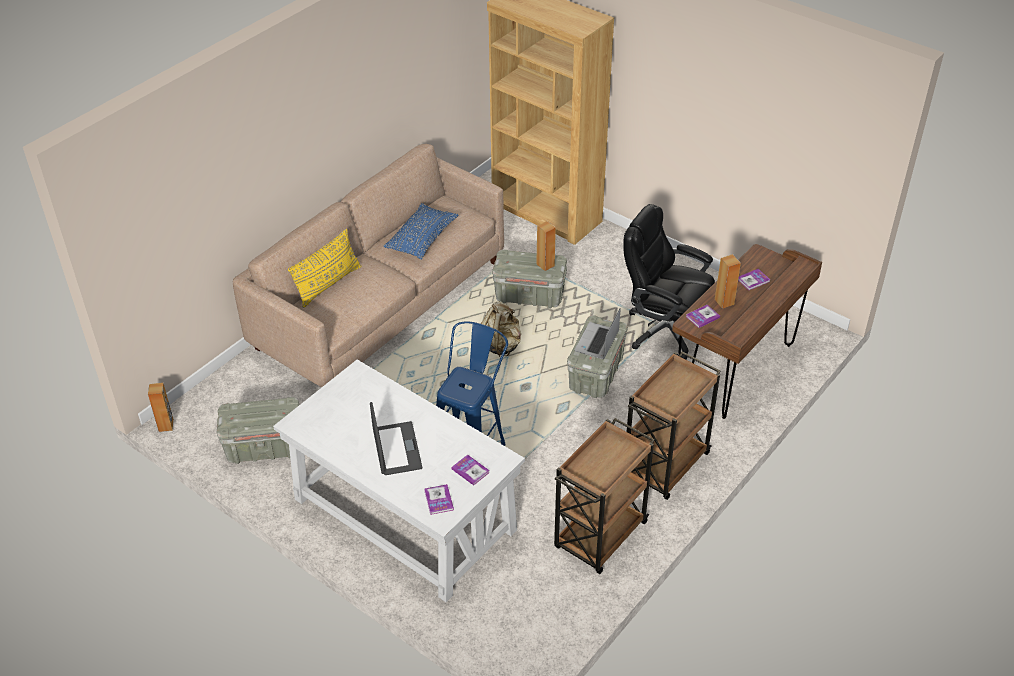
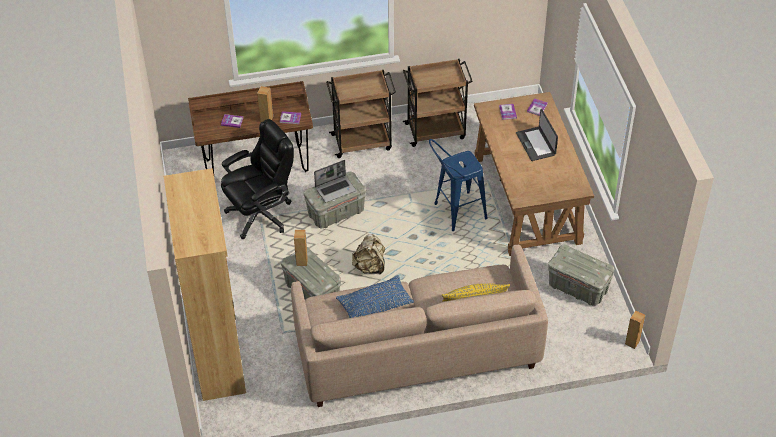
camera: 140 degrees left, 5 degrees up
(396, 449) = (536, 144): laptop -> laptop turned 45 degrees counterclockwise
(404, 515) = (527, 199): white desk -> brown desk
(664, 330) = (261, 214): black office chair -> black office chair turned 105 degrees counterclockwise

